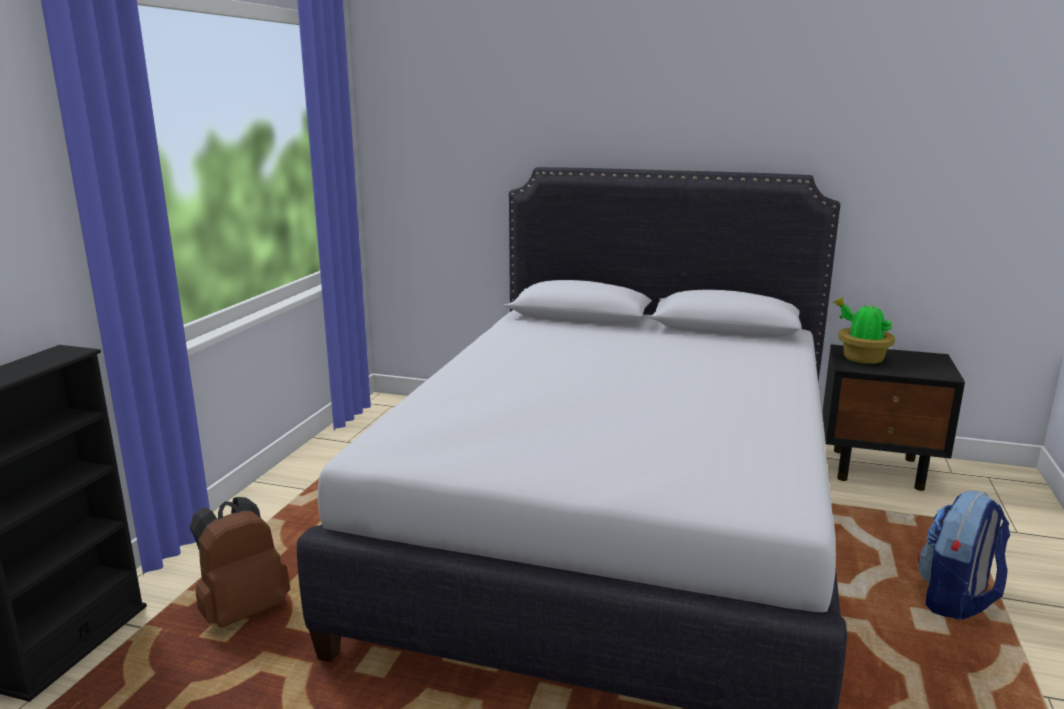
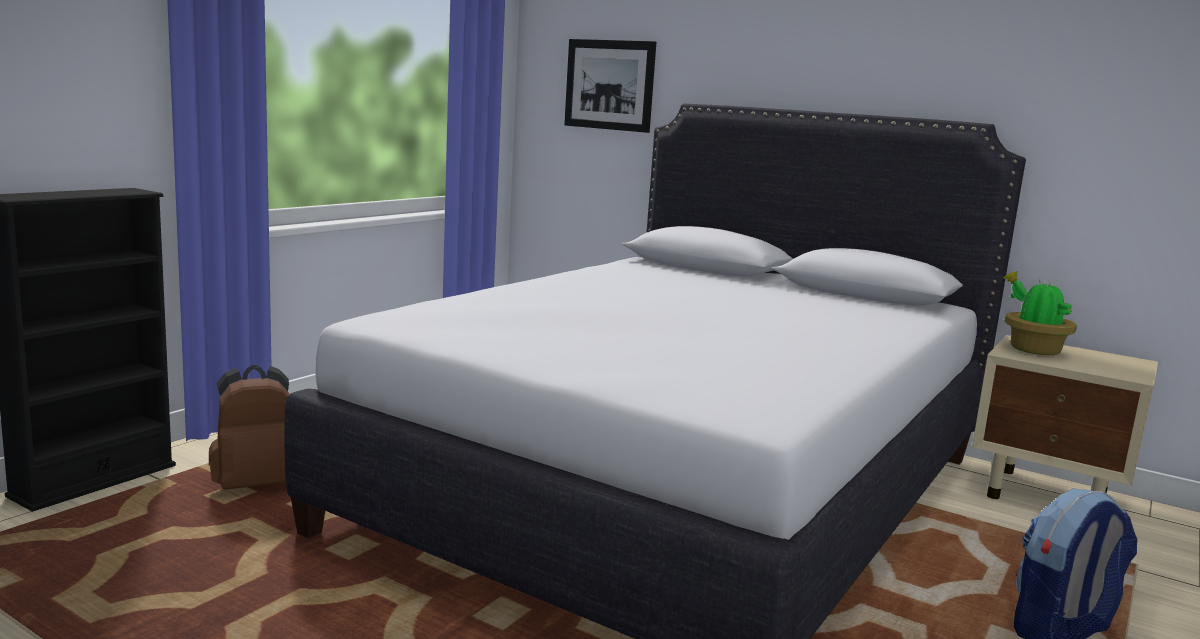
camera: 15 degrees right, 5 degrees down
(455, 151) = (609, 85): none -> picture
(878, 469) = (1049, 496): black nightstand -> beige nightstand

